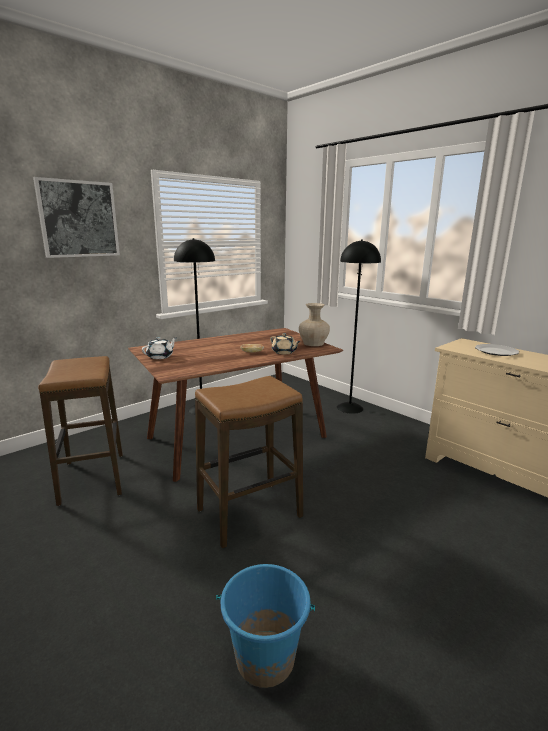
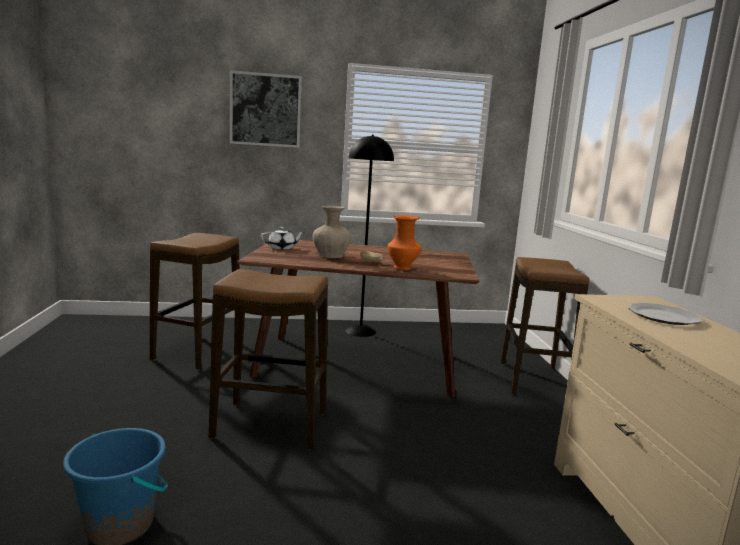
camera: 35 degrees right, 5 degrees down
(284, 352) = (403, 268): beige teapot -> orange vase
(313, 343) = (458, 269): beige vase -> beige vase (331, 255)
(350, 408) = (534, 381): black floor lamp -> stool

